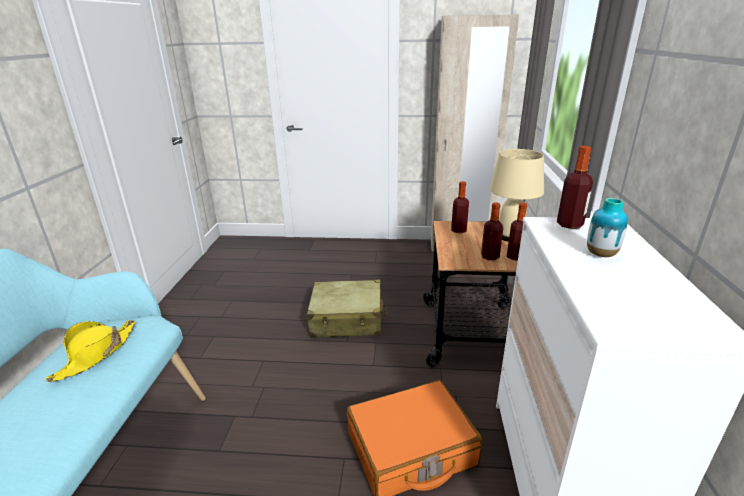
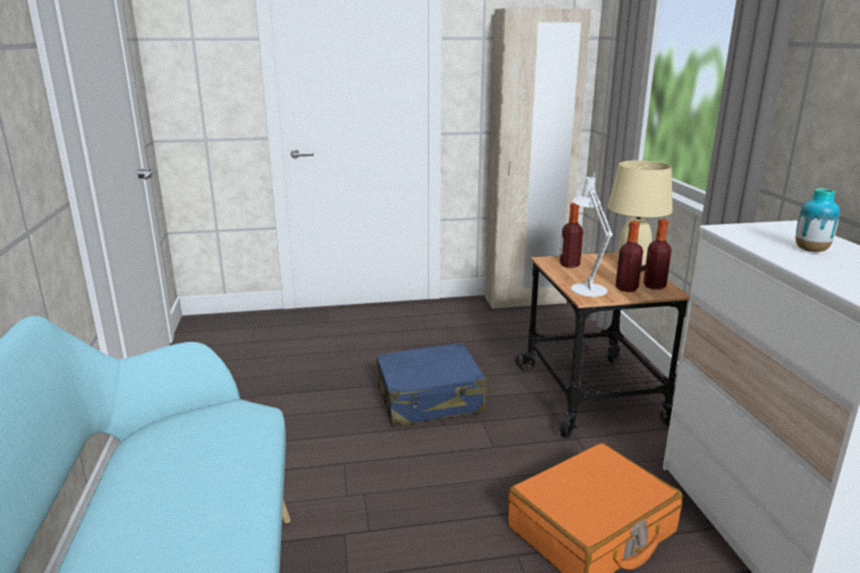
camera: 15 degrees left, 5 degrees down
(96, 354) = (195, 453): yellow hat -> none
(347, 320) = (430, 400): beige suitcase -> blue suitcase
(457, 252) = (586, 287): none -> white table lamp
(569, 224) = (754, 228): bottle -> none

